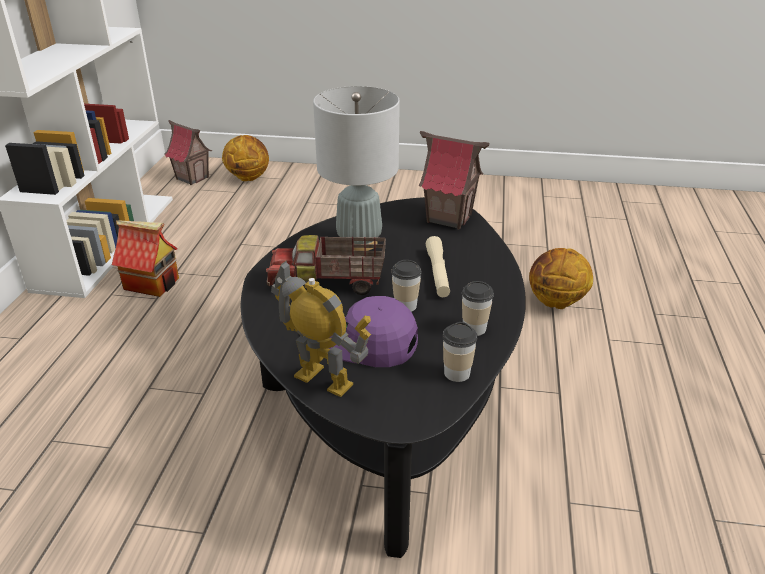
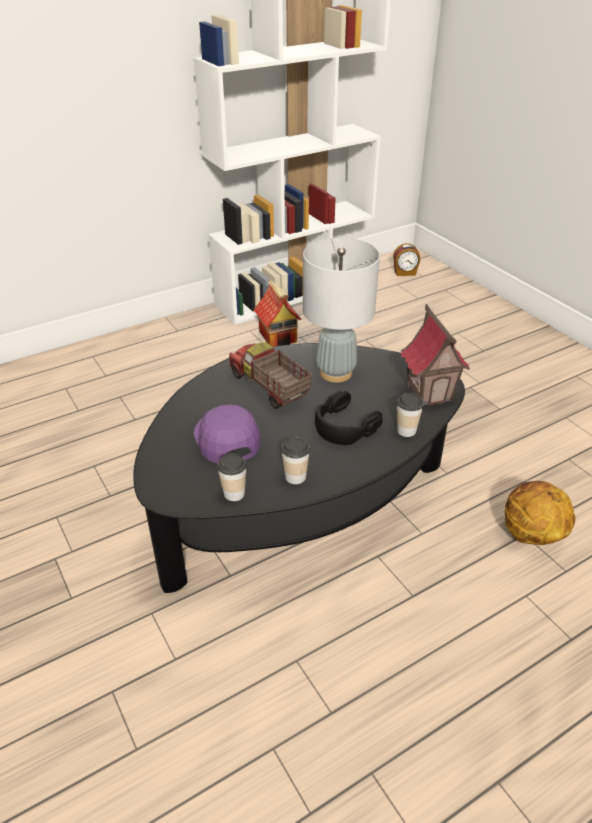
camera: 50 degrees right, 5 degrees up
(192, 178) = (405, 273): toy house -> alarm clock
(248, 178) = (443, 291): basketball -> none
(323, 380) = (168, 441): toy robot -> none
(405, 305) = (284, 432): cup -> cup (406, 430)
(437, 273) = (344, 426): beige flashlight -> black headphones

